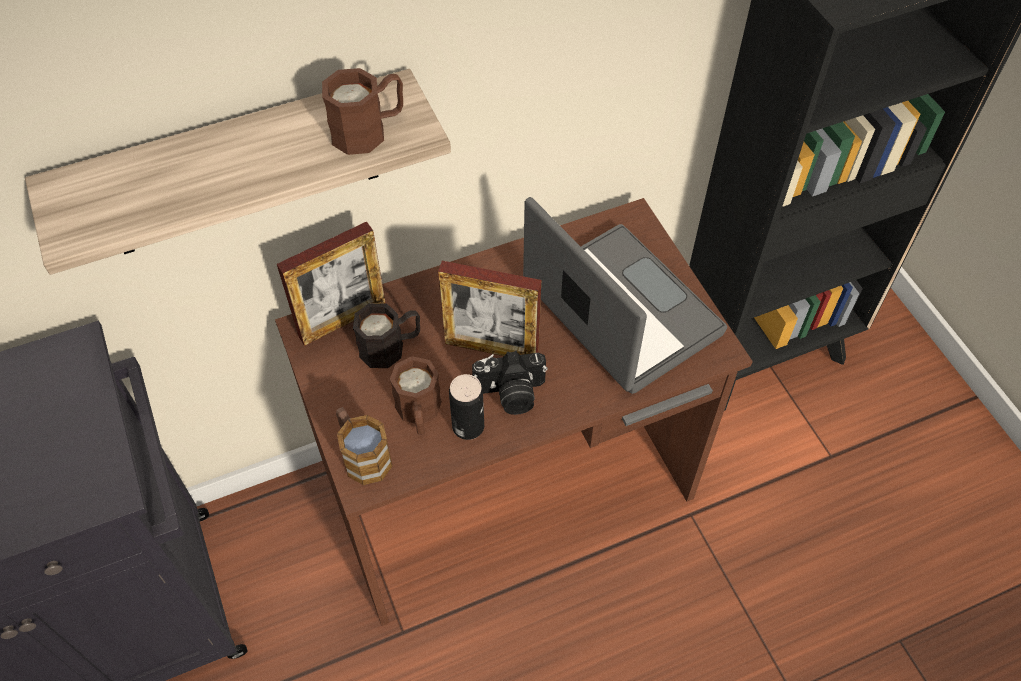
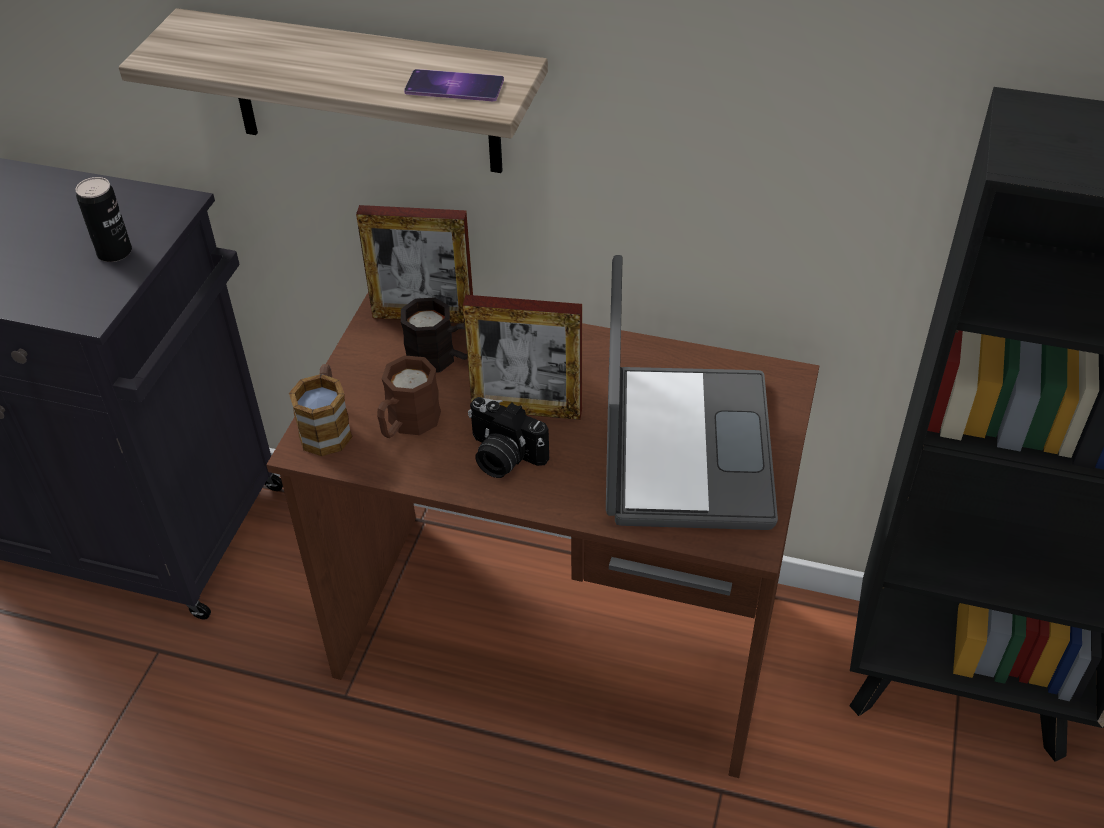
camera: 40 degrees right, 10 degrees down
(369, 130) = (454, 86): brown mug -> phone
(468, 426) = (437, 459): can -> can (114, 252)
(491, 348) = (527, 409): picture frame -> picture frame turned 45 degrees counterclockwise

